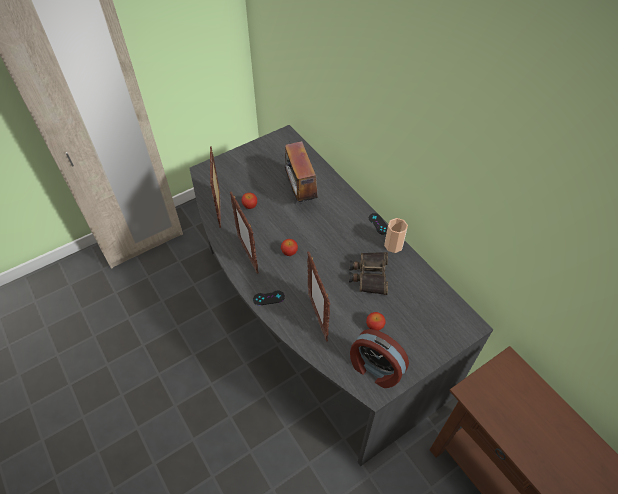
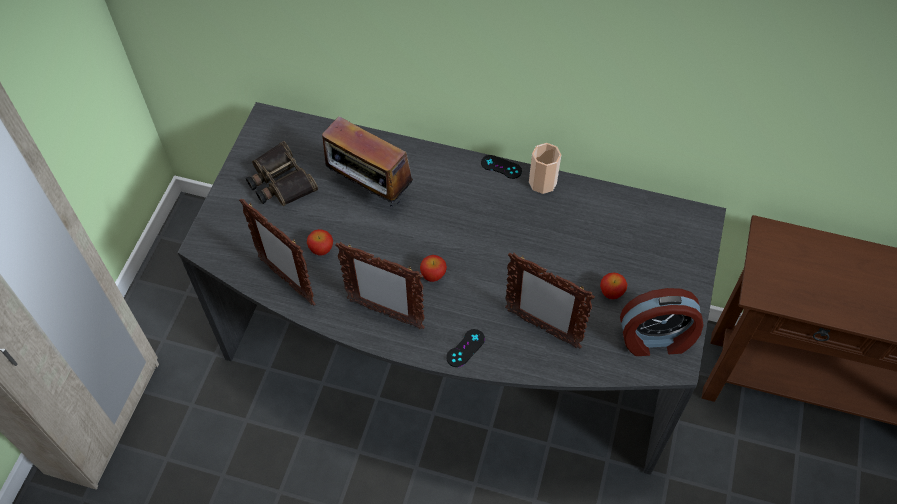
camera: 40 degrees left, 5 degrees up
(369, 275) = (550, 238): binoculars -> binoculars (279, 181)

